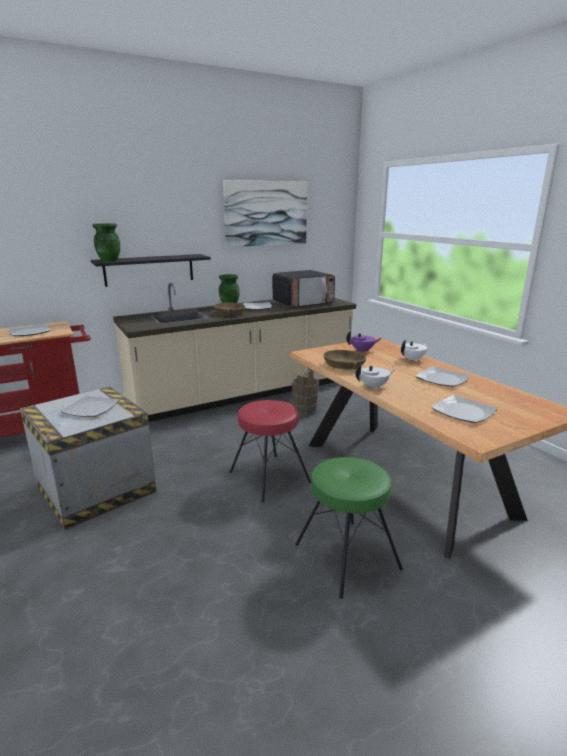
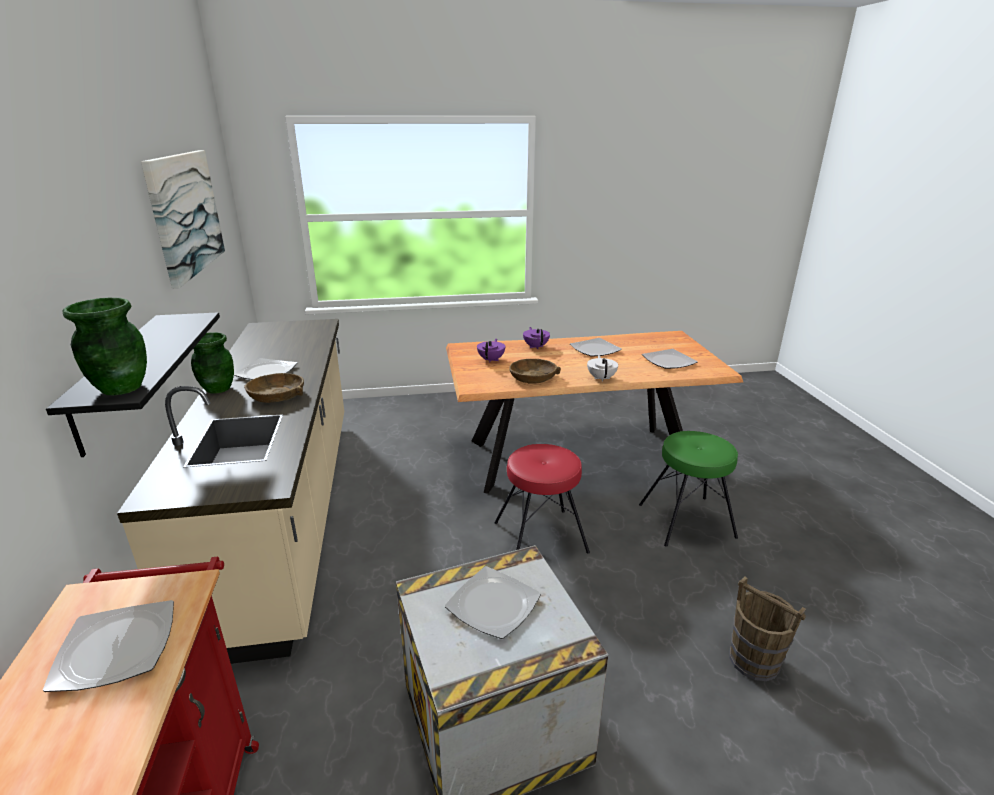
camera: 70 degrees left, 5 degrees up
(303, 303) = (286, 341): microwave -> none
(304, 411) = (396, 474): brown bucket -> brown bucket (754, 661)
(412, 359) = (536, 347): white teapot -> purple teapot

